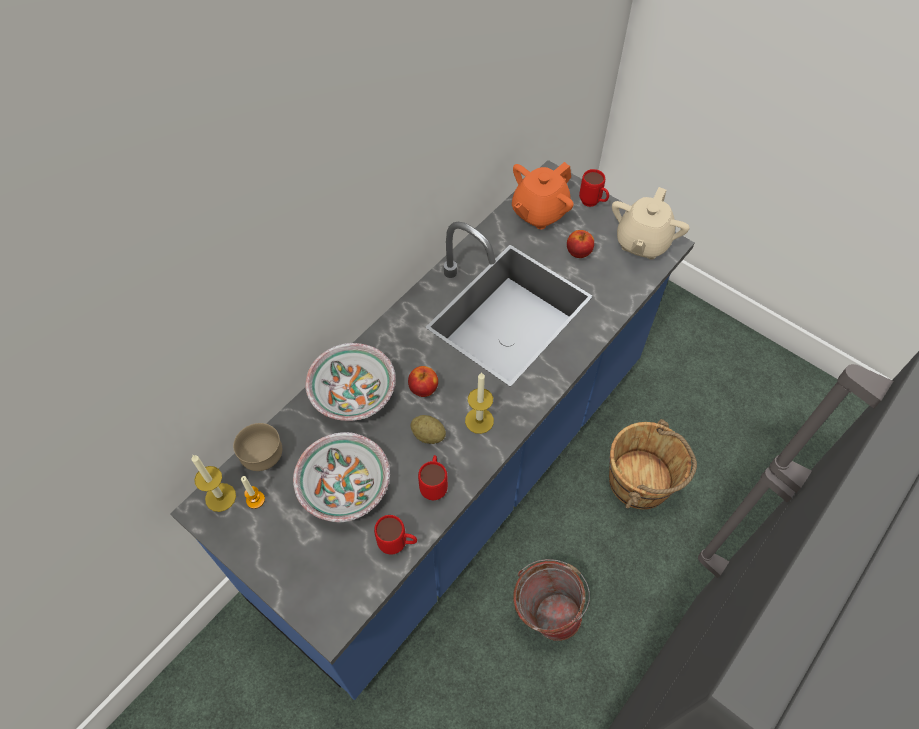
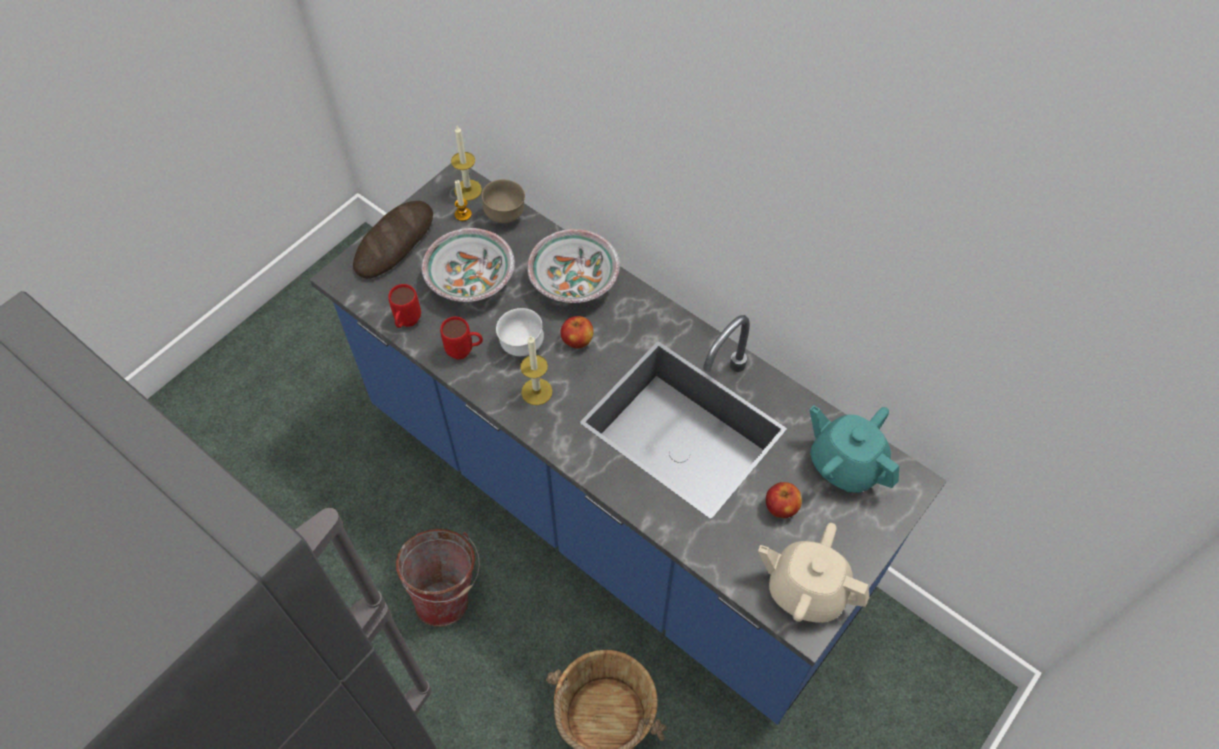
camera: 90 degrees right, 0 degrees up
(287, 569) = (394, 243): none -> bread
(428, 435) = (521, 346): potato -> white bowl
(539, 212) = (845, 464): orange teapot -> turquoise teapot
(593, 203) = (870, 532): red mug -> none

